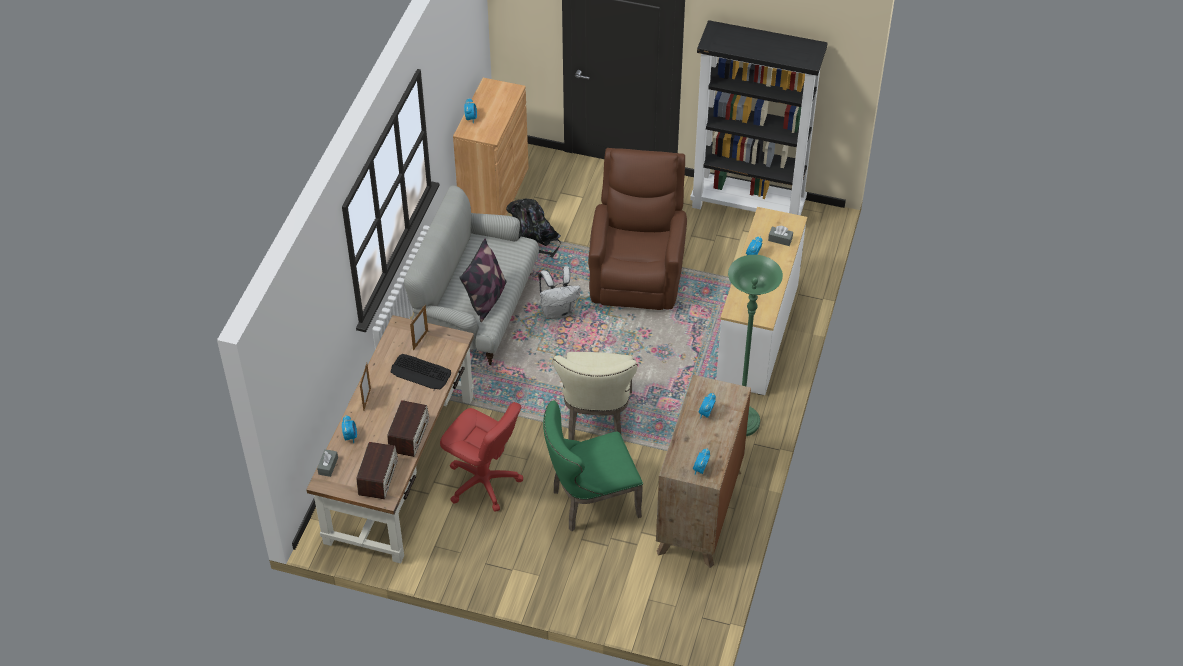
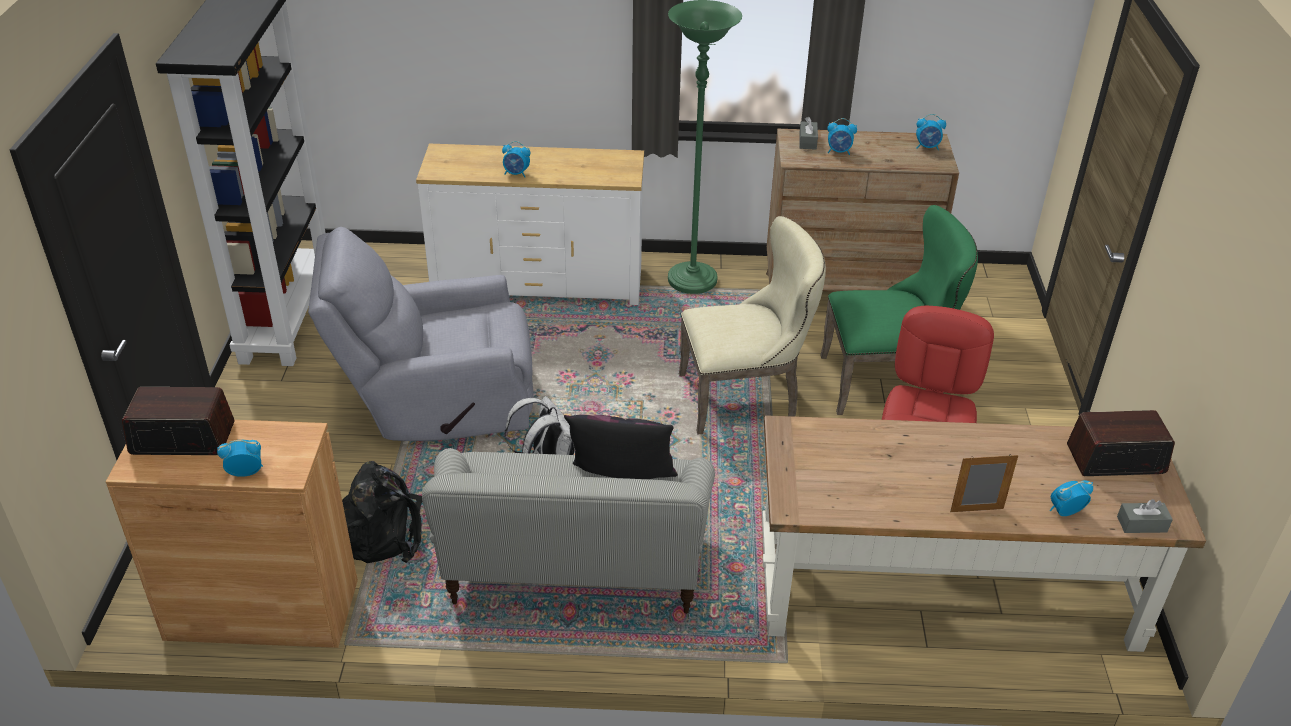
camera: 105 degrees left, 10 degrees down
(409, 435) = (1013, 443): radio -> radio (182, 438)
(420, 340) = (812, 473): picture frame -> none
(421, 372) = (880, 457): keyboard -> none
(590, 502) = (886, 382): green chair -> green chair turned 60 degrees counterclockwise
(637, 269) = (436, 402): brown armchair -> grey armchair
(780, 239) = (479, 157): grey tissue box -> grey tissue box (807, 141)

